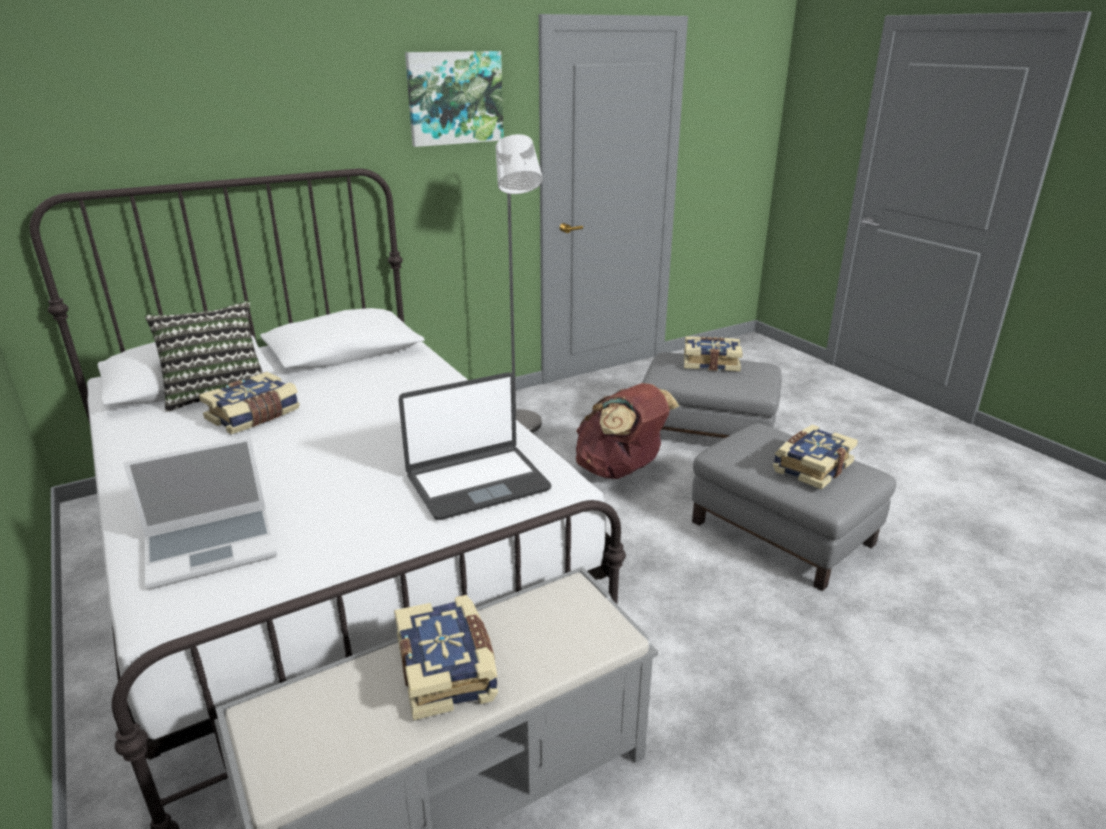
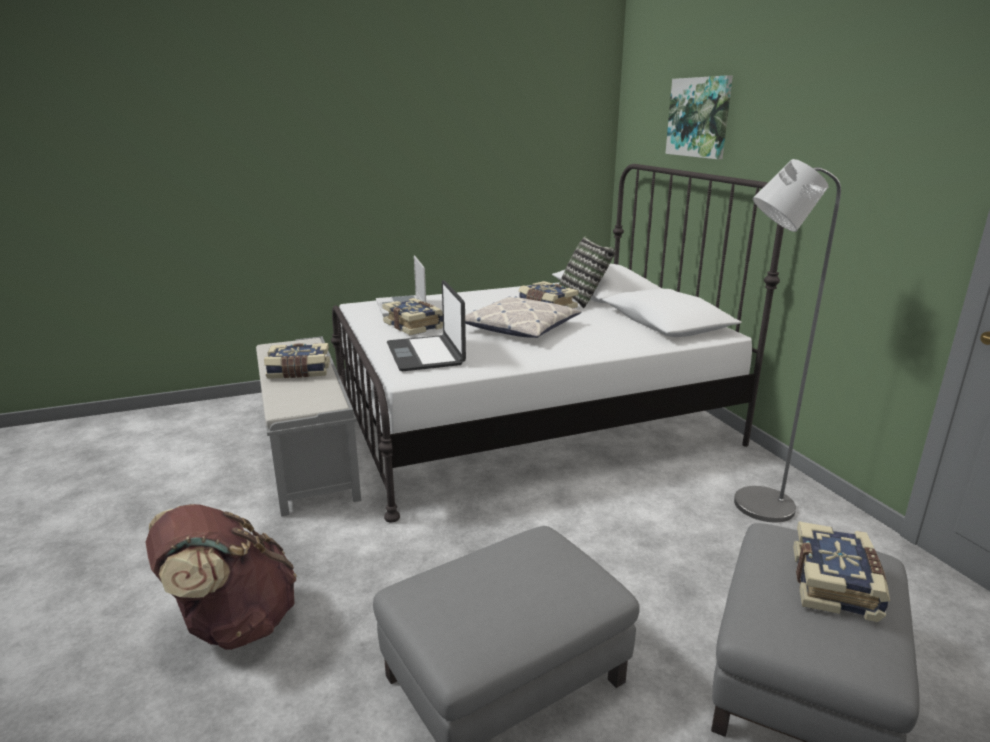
camera: 100 degrees right, 5 degrees down
(357, 428) = (520, 327): none -> pillow
(455, 98) = (887, 123): picture -> picture (699, 117)
(620, 470) = (659, 566): brown backpack -> brown backpack (233, 624)
(811, 467) = (474, 588): book -> book (414, 326)

